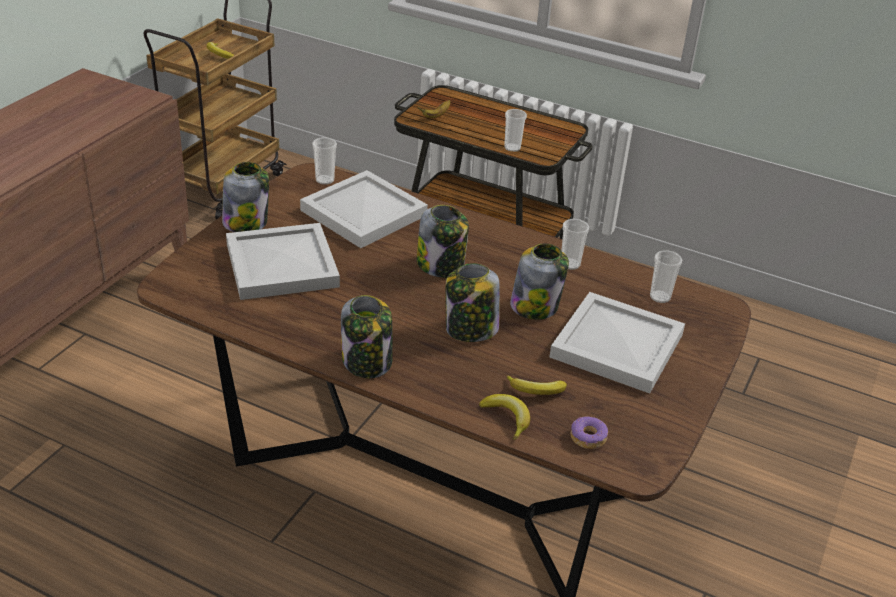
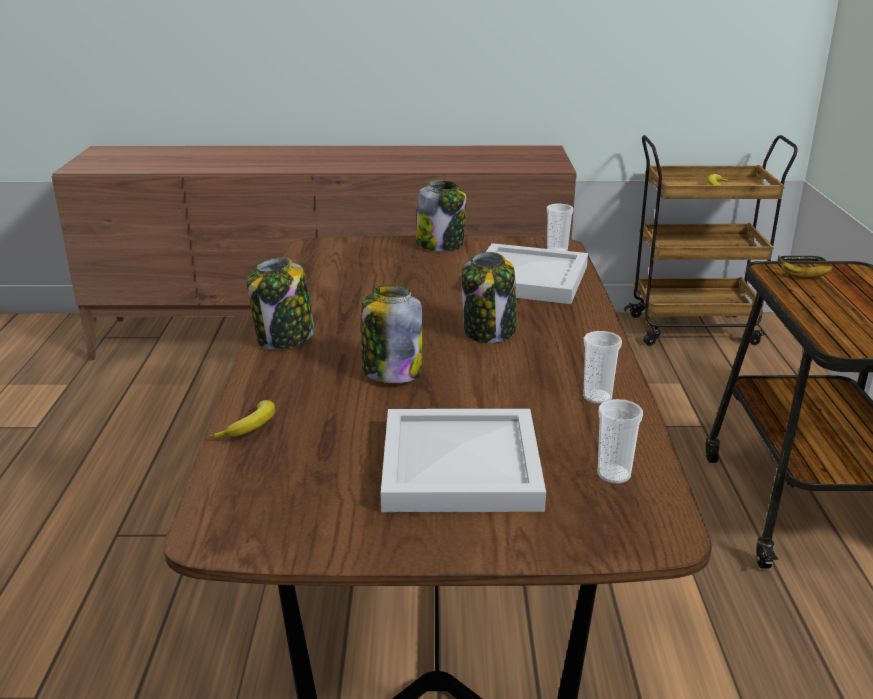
camera: 65 degrees right, 10 degrees down
(283, 266) = (394, 272): white tray -> none
(512, 148) = (821, 326): cup -> none
(535, 306) = (479, 396): jar -> none
(536, 391) = (315, 433): banana -> none
(588, 438) = (251, 485): donut -> none

